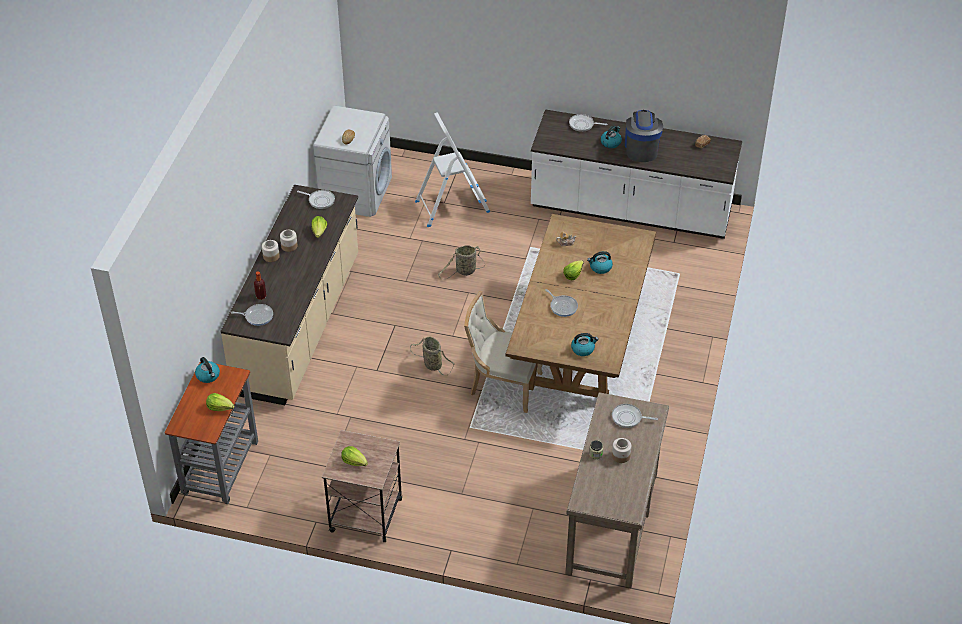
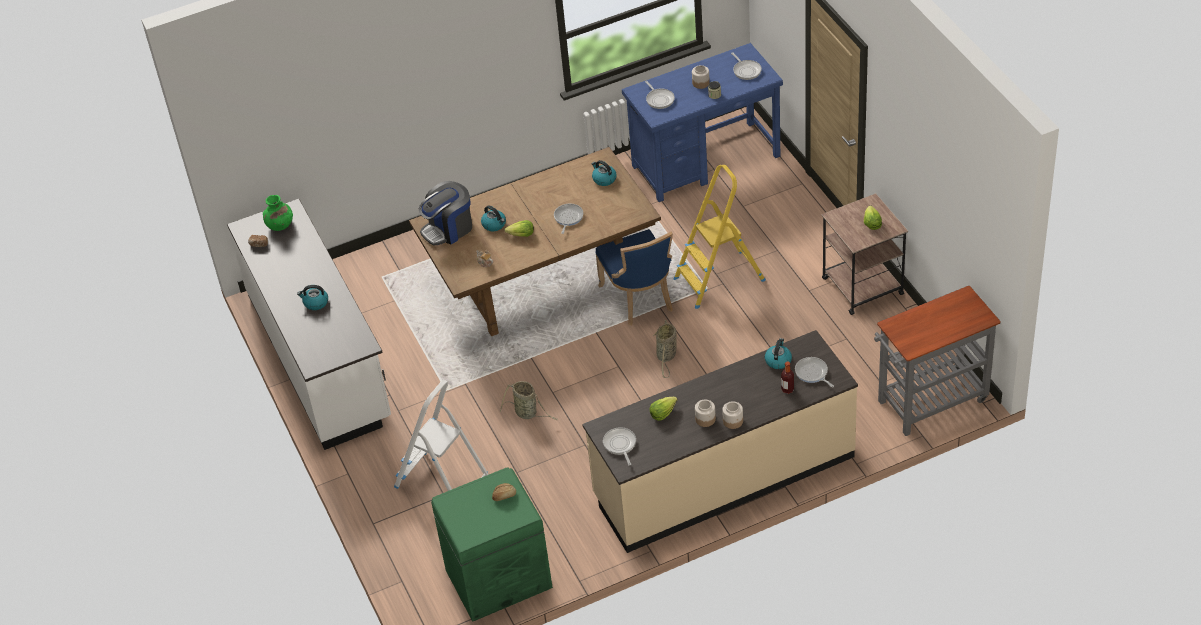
camera: 125 degrees left, 0 degrees up
(208, 376) = (915, 342): kettle -> kettle (778, 360)
(220, 407) = (935, 309): lettuce -> none
(357, 191) = (495, 576): white washing machine -> green washing machine
(471, 439) = (718, 280): none -> yellow step ladder
(502, 385) = (639, 299): beige chair -> blue chair
(583, 125) = (305, 337): frying pan -> frying pan (746, 70)
(613, 523) = (705, 160): brown desk -> blue desk
(641, 148) = (305, 278): coffee machine -> coffee machine (448, 229)
(712, 161) = (280, 225): none -> green vase

